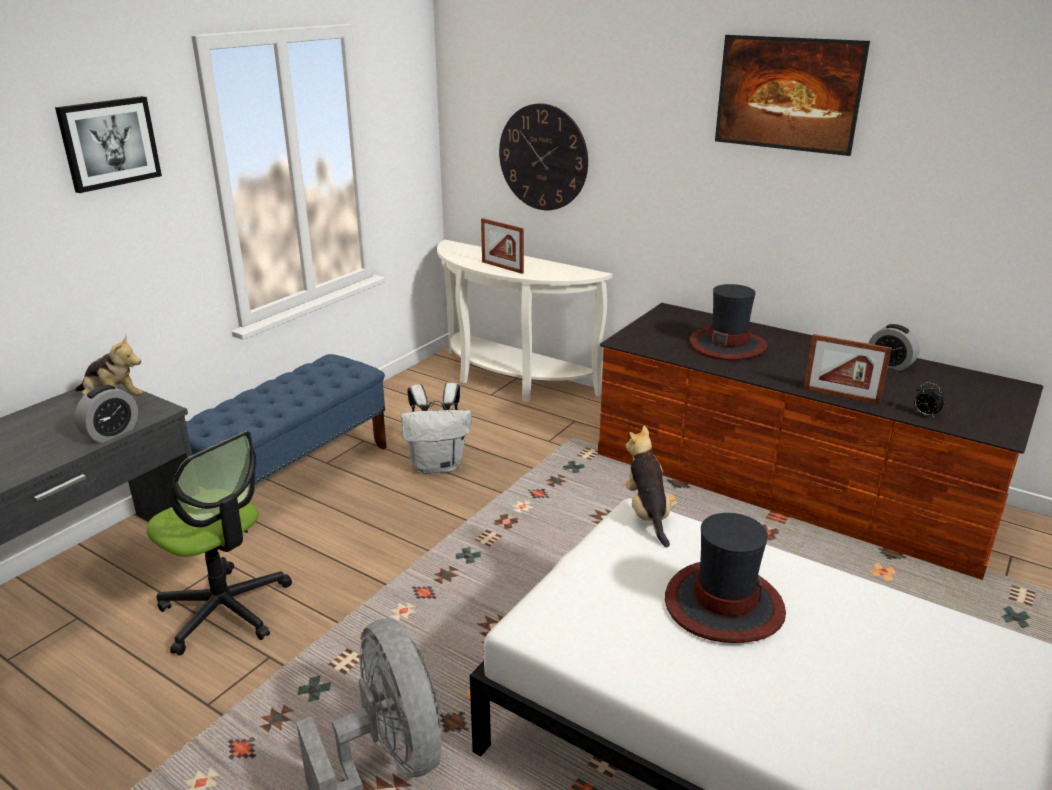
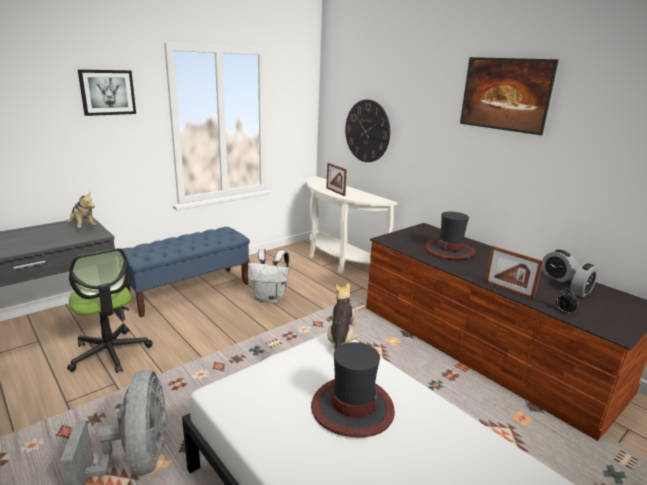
camera: 15 degrees right, 5 degrees down
(111, 433) = (67, 242): alarm clock -> alarm clock (580, 292)

